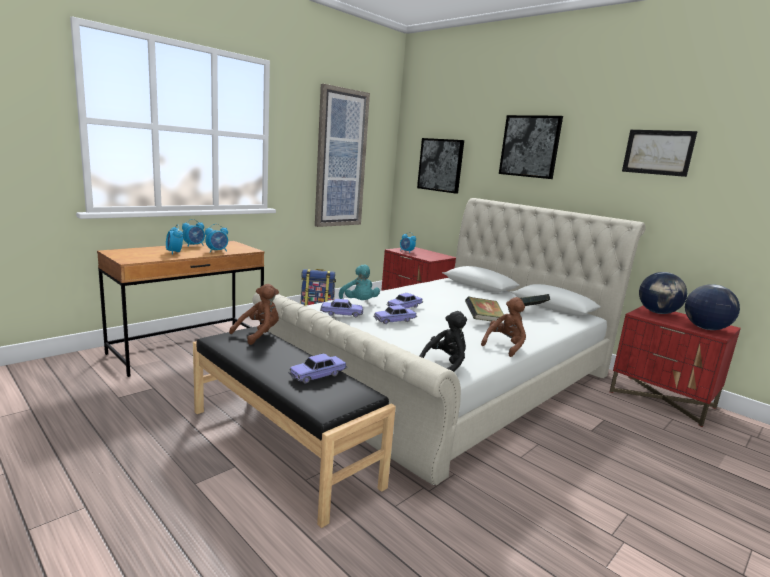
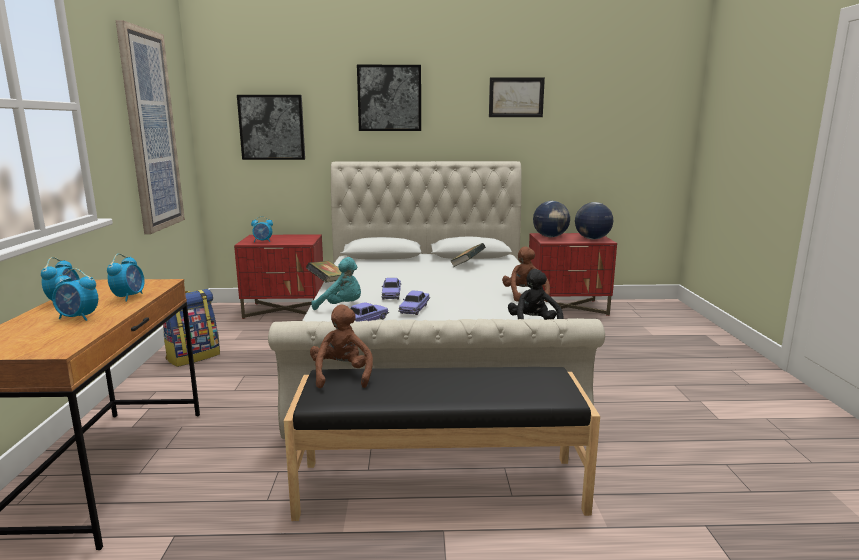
camera: 45 degrees left, 0 degrees up
(317, 375) = (488, 378): toy car -> none
(483, 321) = (466, 283): book -> book (327, 283)

